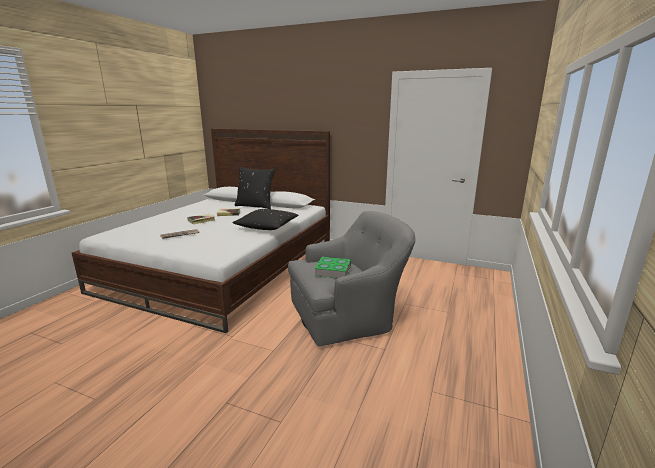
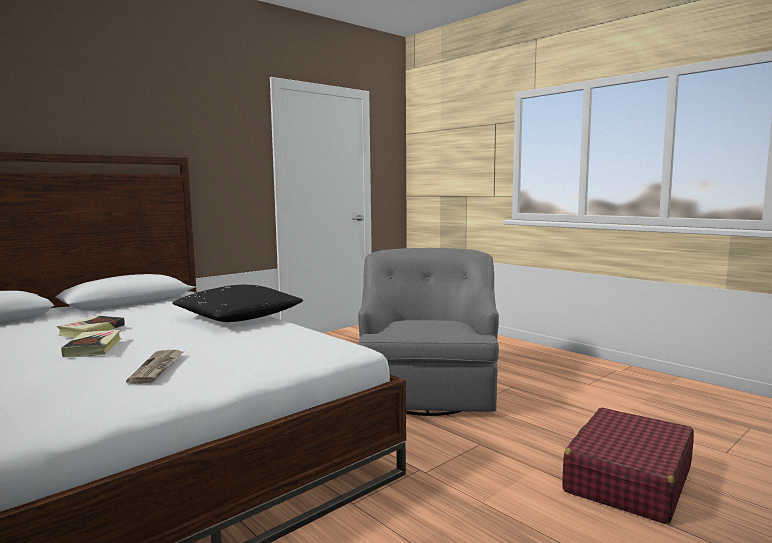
camera: 65 degrees left, 10 degrees down
(245, 423) = (628, 480): none -> red suitcase
(255, 206) = (81, 315): black pillow -> none
(333, 271) = (436, 322): book -> none

